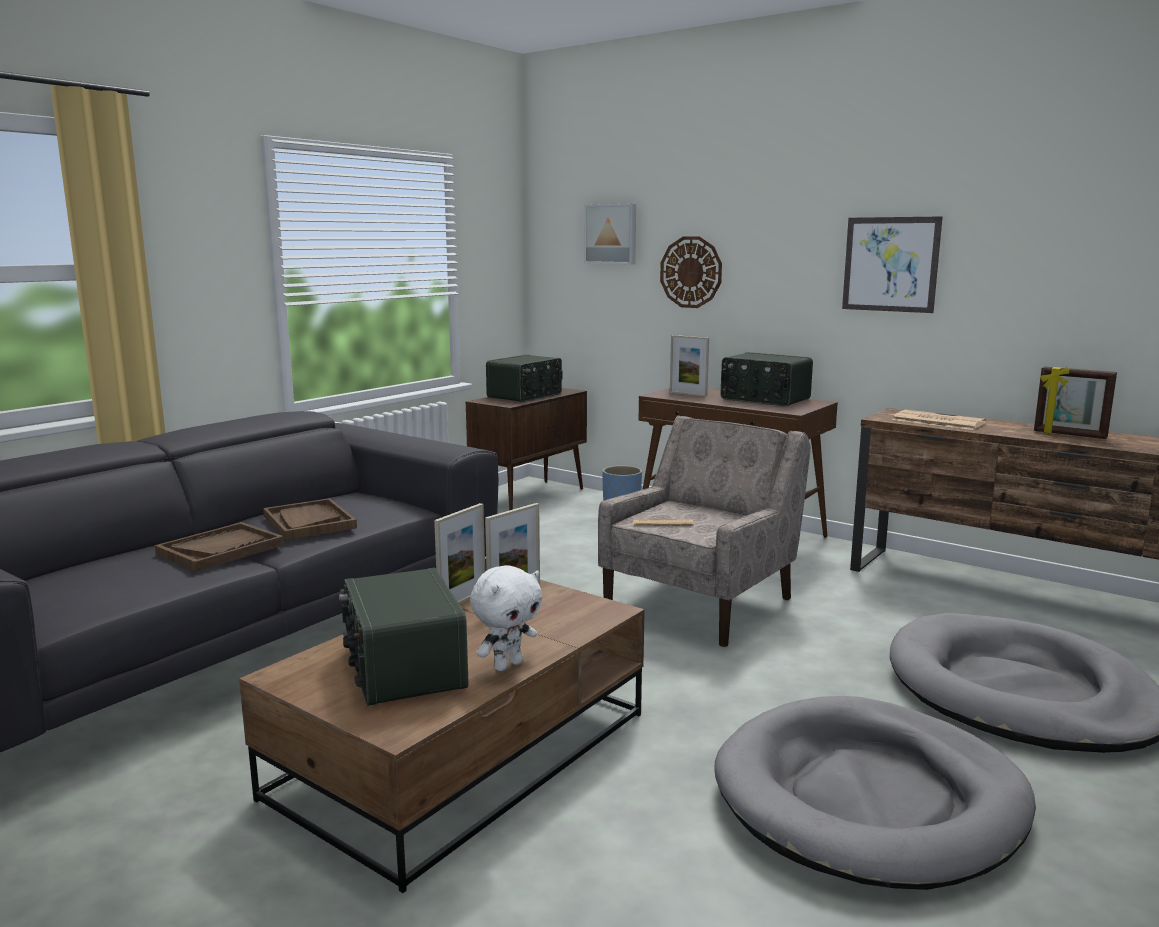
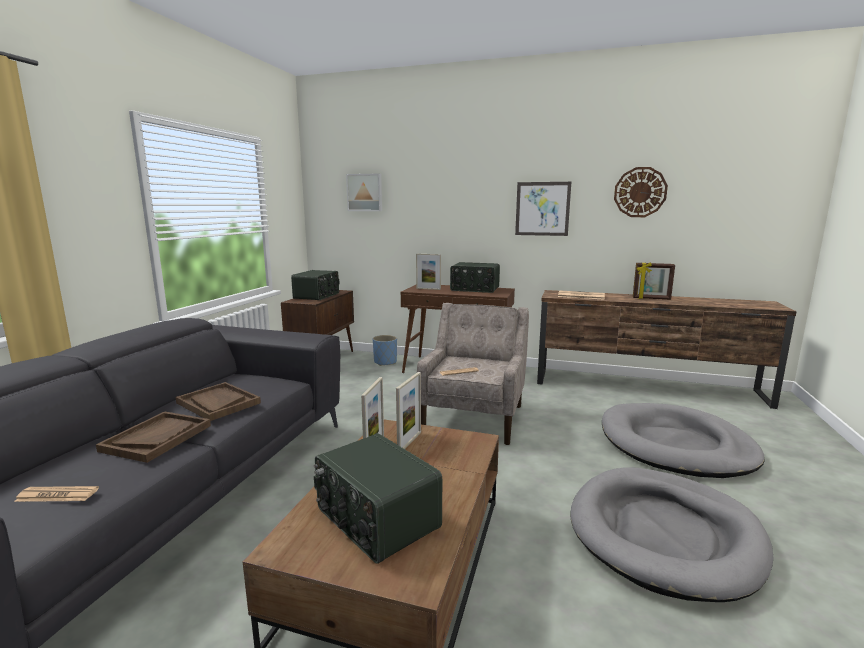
camera: 20 degrees left, 0 degrees up
(99, 586) = (57, 495): none -> newspaper
(507, 665) = (451, 499): white plush toy -> none
(691, 272) = (419, 215): wall clock -> wall clock (640, 192)

